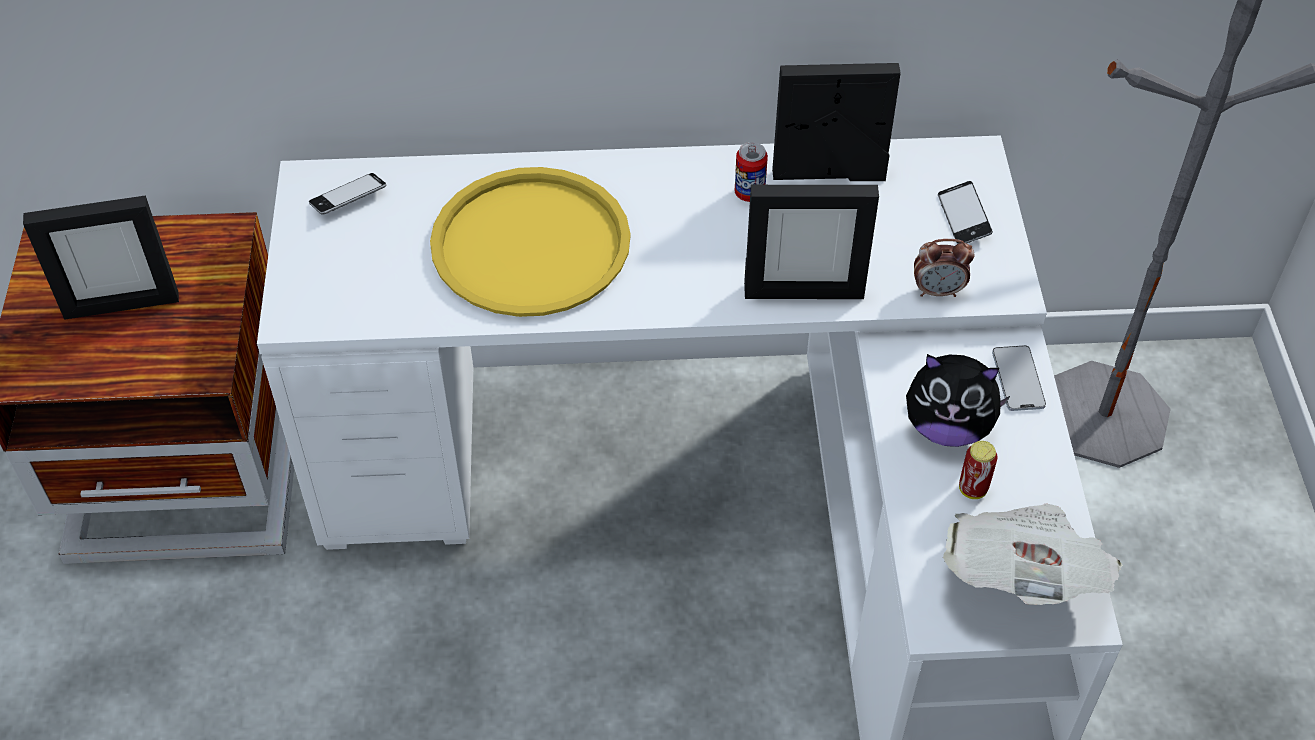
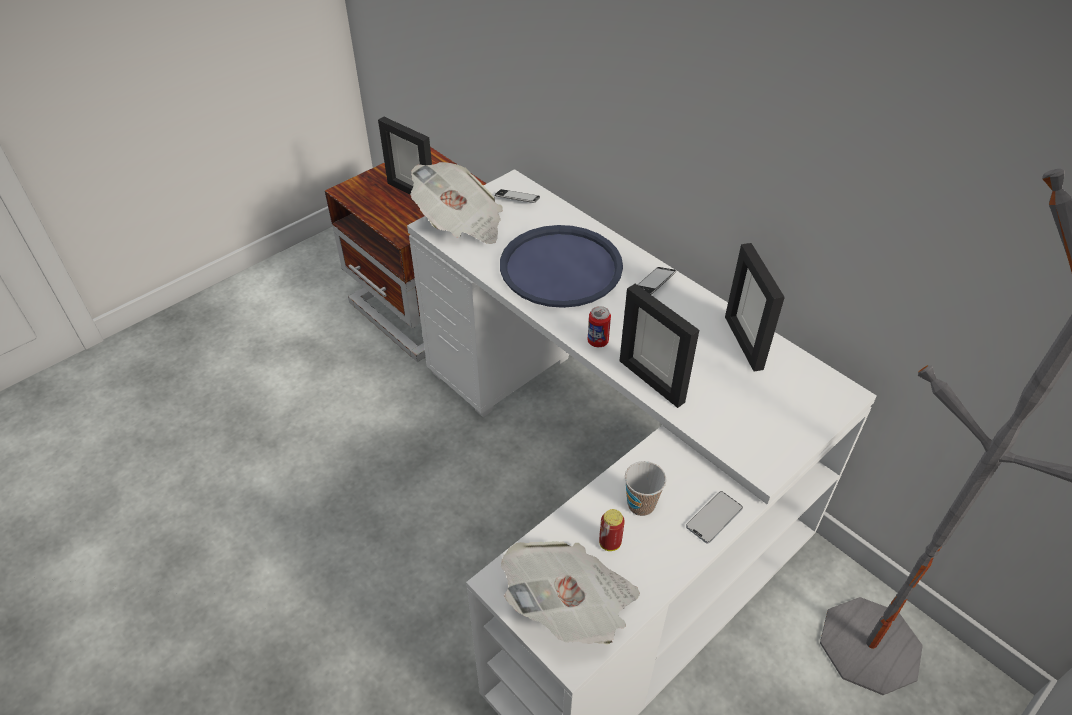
camera: 50 degrees right, 5 degrees down
(325, 286) = (460, 223): none -> newspaper
(530, 244) = (560, 267): yellow tray -> blue tray
(749, 193) = (691, 320): can -> can (598, 341)
(828, 175) = (745, 342): picture frame -> picture frame turned 150 degrees counterclockwise
(938, 291) = (723, 436): alarm clock -> none
(947, 427) = (641, 504): plush toy -> cup
(963, 218) = (791, 415): phone -> phone (653, 284)

